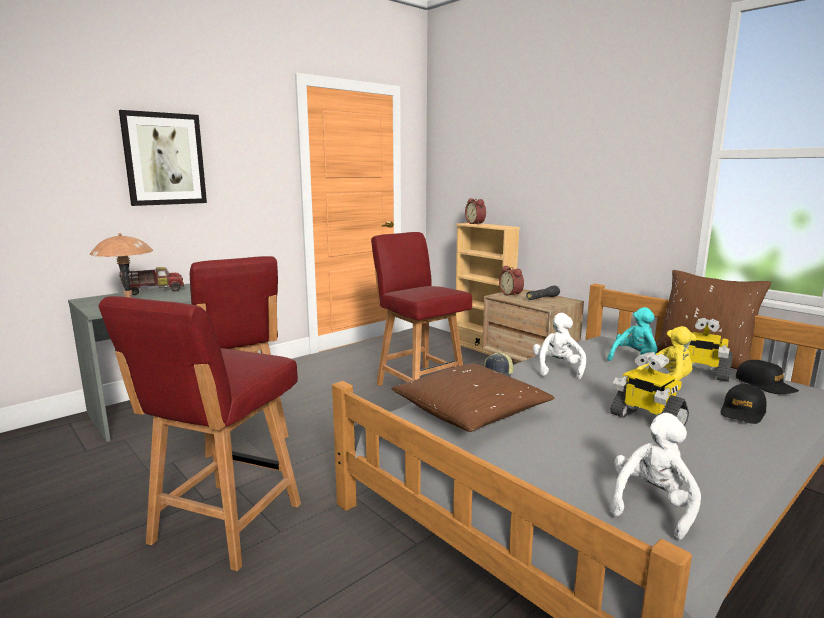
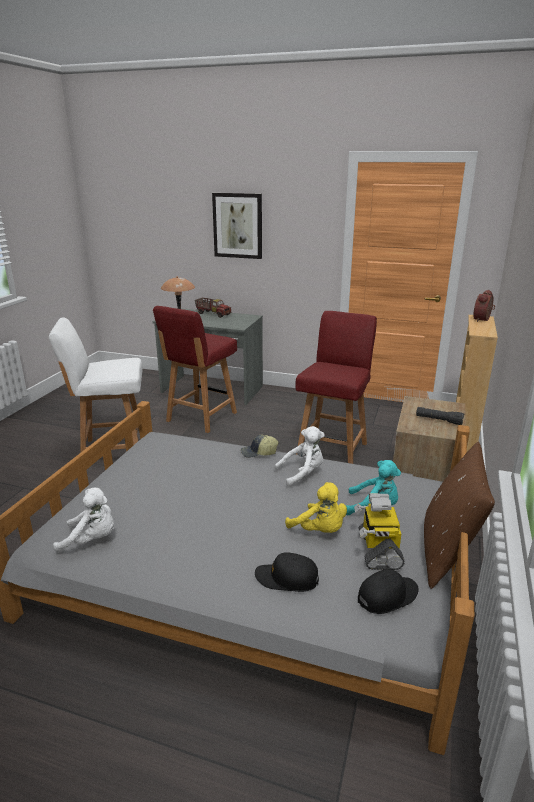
camera: 60 degrees right, 10 degrees up
(224, 525) = (112, 451): red chair -> white chair
(471, 412) = (185, 457): brown pillow -> none
(512, 294) = (431, 405): alarm clock -> none
(646, 420) = (226, 527): toy robot -> none
(765, 385) = (387, 596): black cap -> black cap turned 150 degrees counterclockwise

